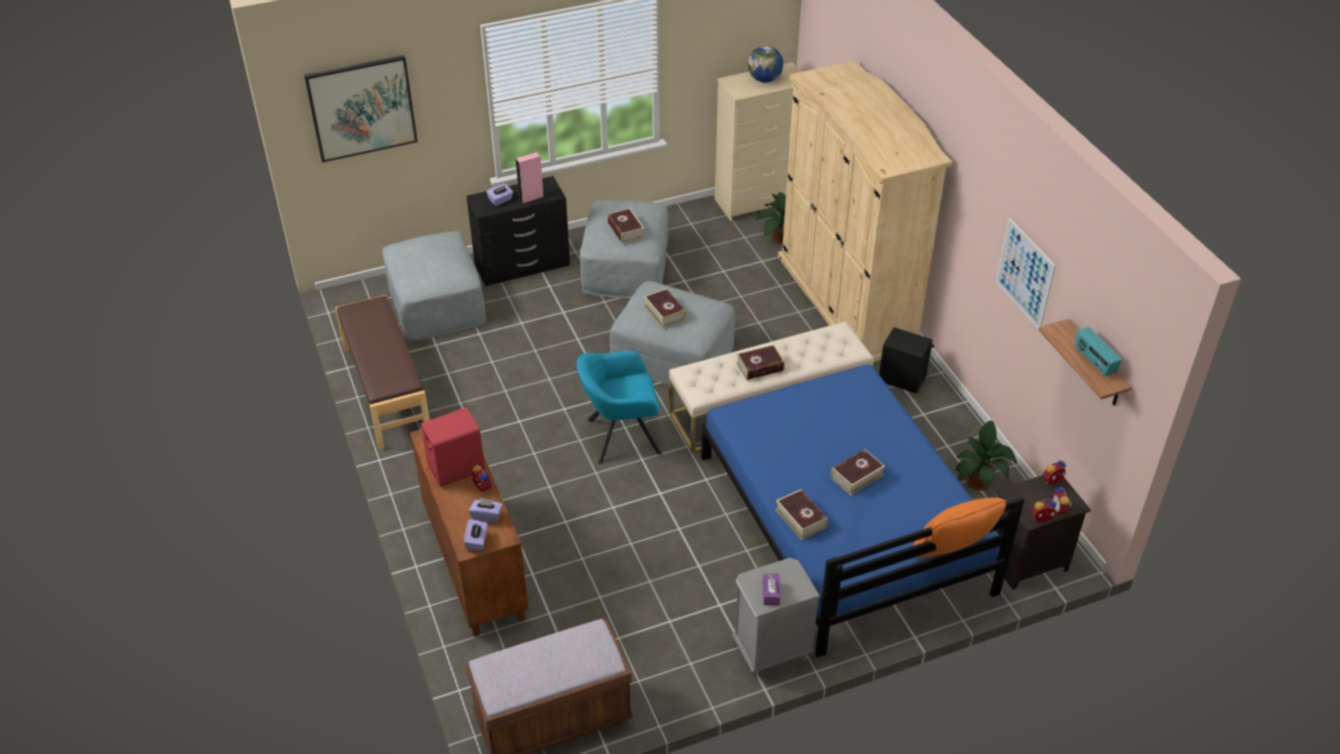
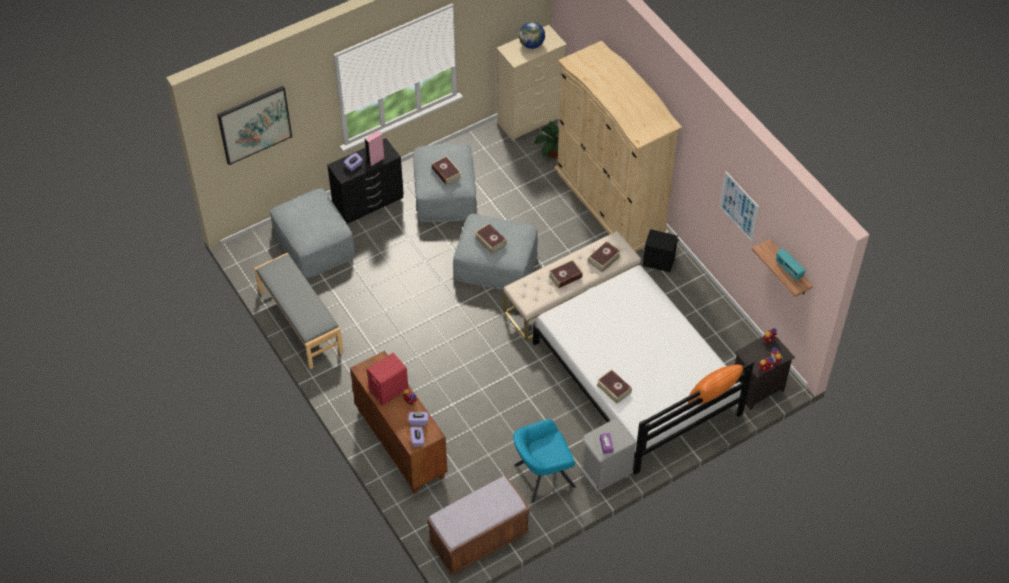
camera: 10 degrees left, 10 degrees up
(385, 391) = (300, 322): brown bench -> grey bench
(620, 437) = (474, 335): turquoise armchair -> turquoise armchair (542, 476)
(843, 523) = (636, 378): blue bed -> white bed
(857, 476) = (644, 353): book -> book (604, 259)
(979, 480) = (720, 333): potted plant -> none

